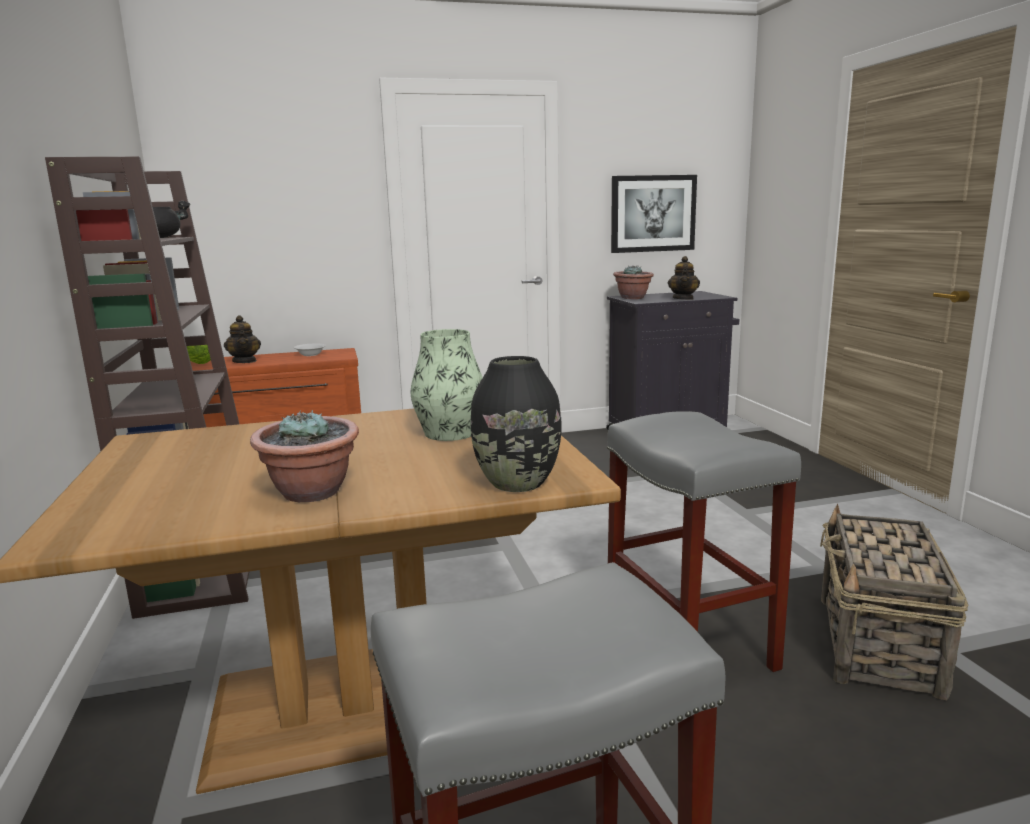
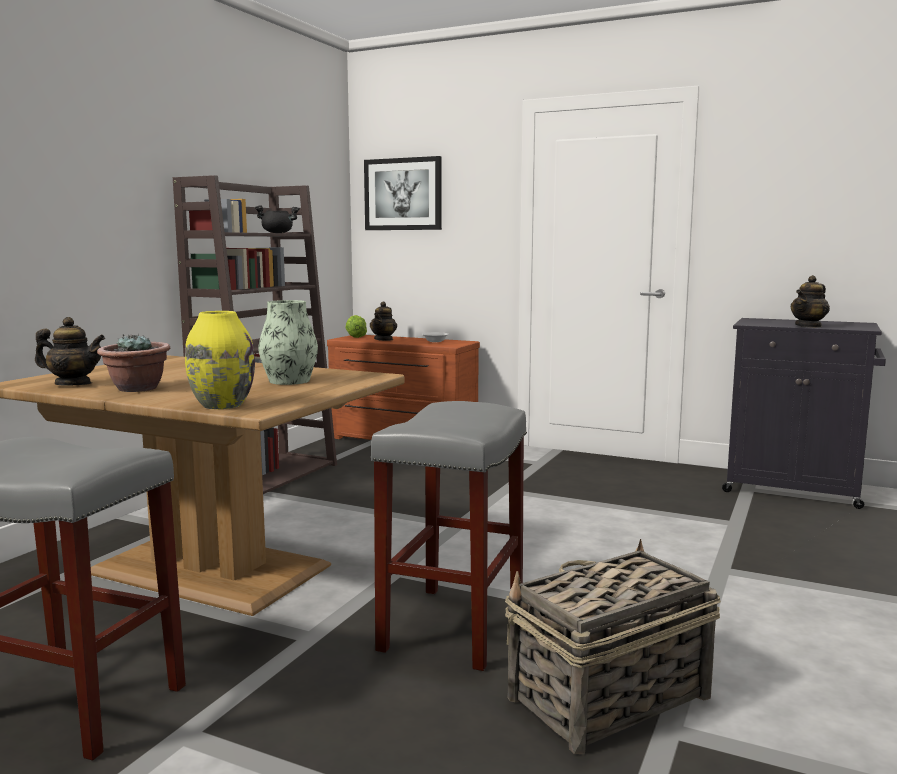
camera: 40 degrees right, 5 degrees down
(180, 513) = (73, 384): none -> teapot
(516, 483) = (222, 405): black vase -> yellow vase
(633, 298) = (757, 321): potted plant -> none
(653, 213) = (812, 226): picture -> picture (403, 194)

